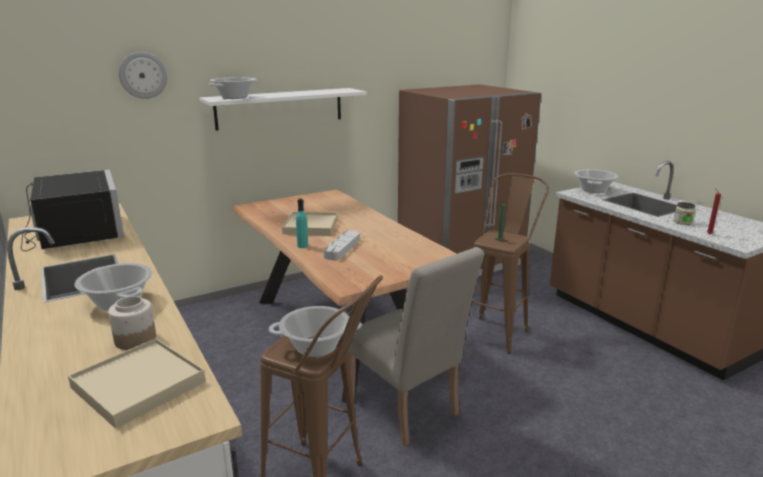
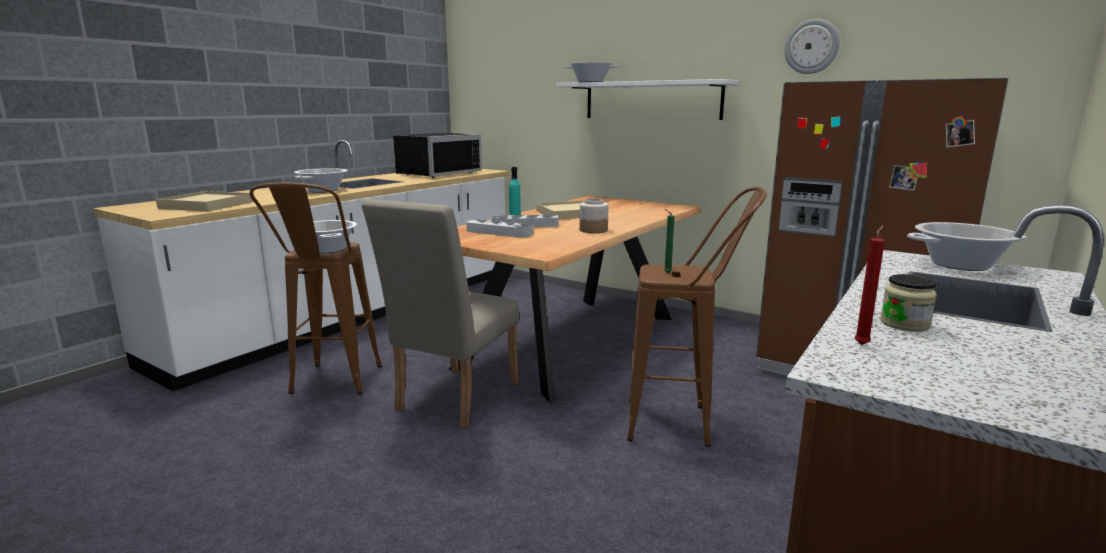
camera: 65 degrees right, 5 degrees down
(135, 340) = (267, 198): jar -> jar (593, 230)
(143, 75) = (539, 62): wall clock -> wall clock (811, 46)
(362, 261) = (499, 232): none -> grey tray

